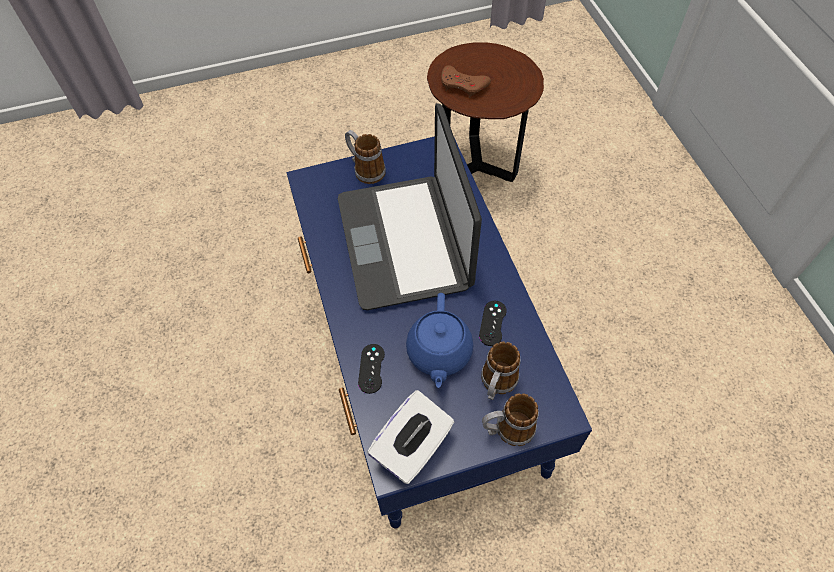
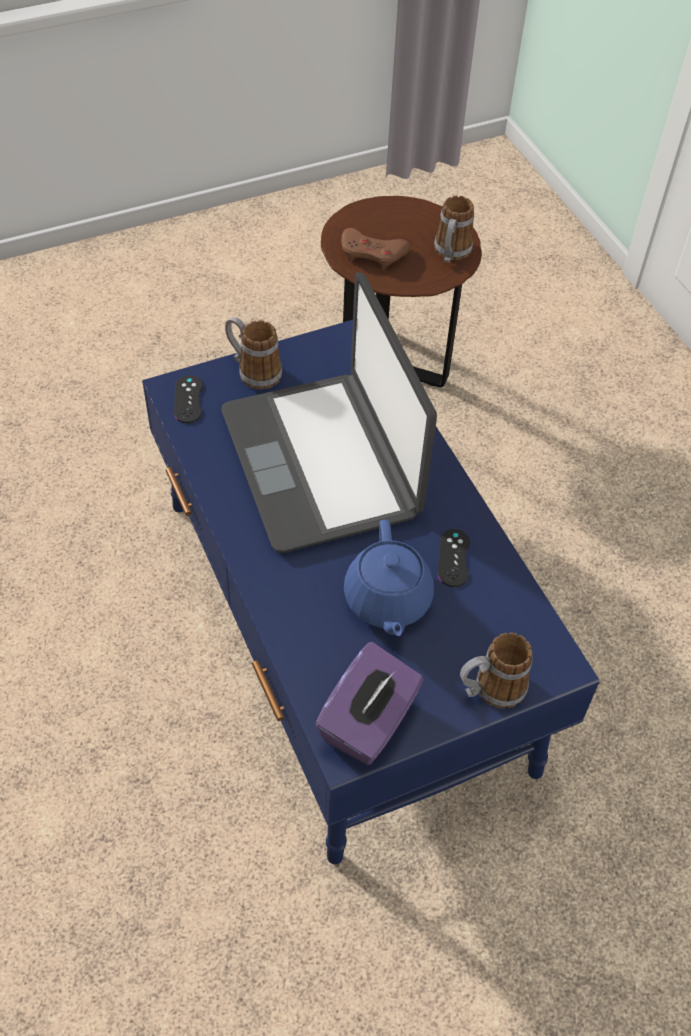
camera: 10 degrees left, 5 degrees down
(371, 368) = (299, 627): black game controller -> black game controller (188, 399)
(412, 447) = (369, 722): white tissue box -> purple tissue box
(496, 384) = (469, 634): mug -> mug (450, 254)

